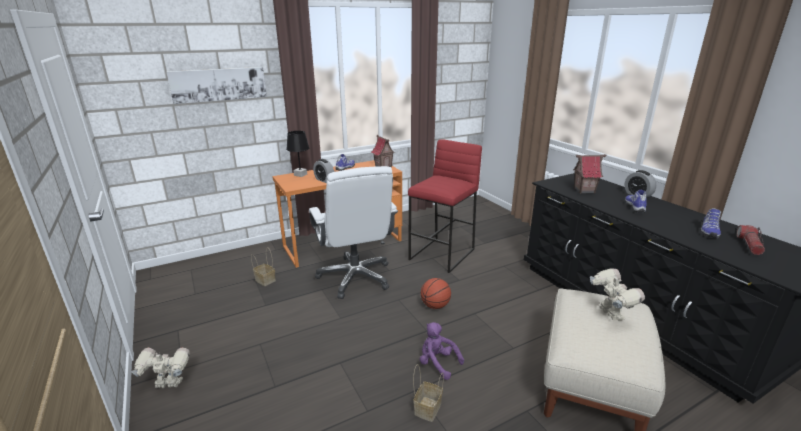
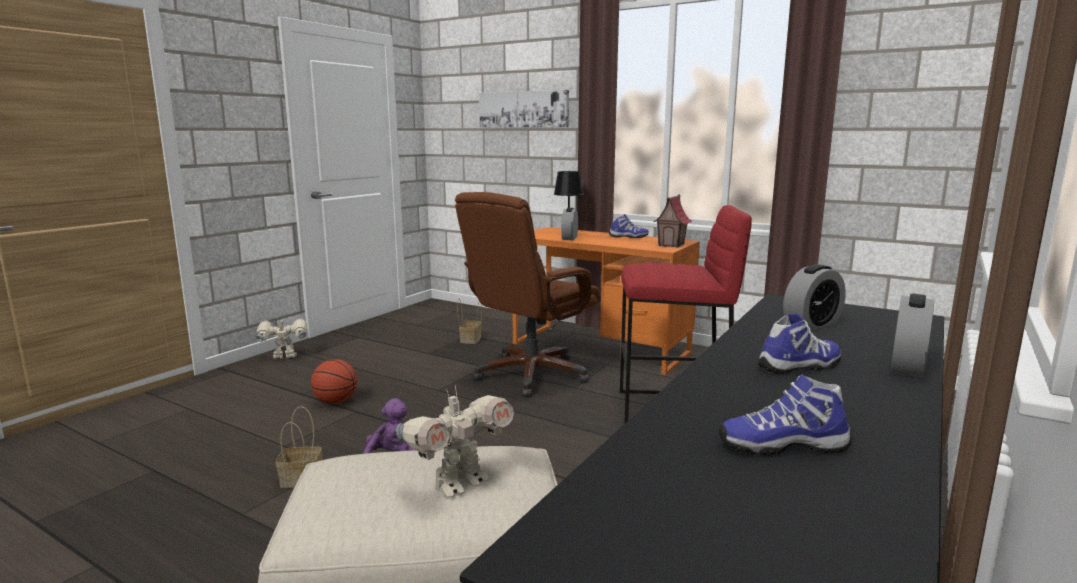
camera: 60 degrees right, 10 degrees down
(168, 385) = (285, 358): toy robot -> toy robot turned 75 degrees counterclockwise
(355, 277) = (531, 375): white office chair -> brown office chair
(435, 306) = (522, 436): basketball -> basketball (336, 402)
(584, 190) = (811, 324): toy house -> alarm clock
(750, 245) = (767, 503): flashlight -> none

